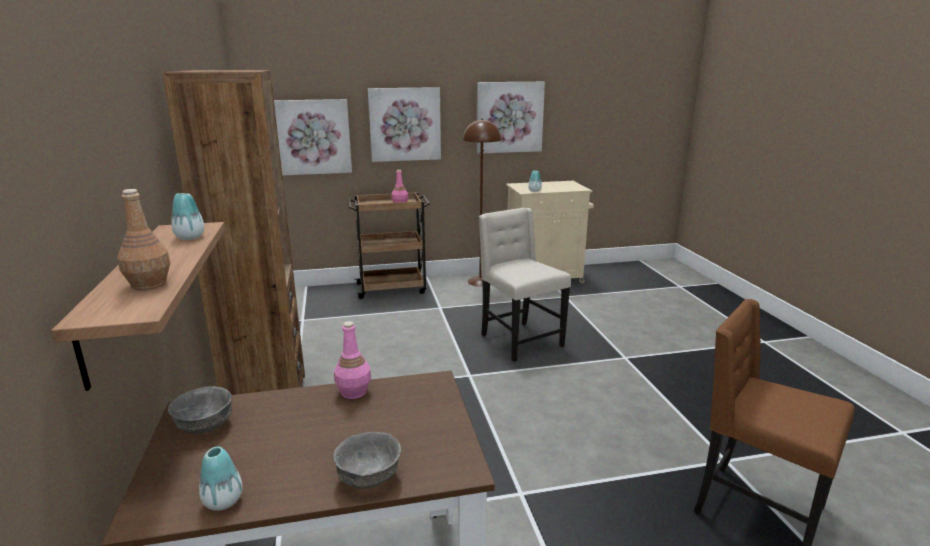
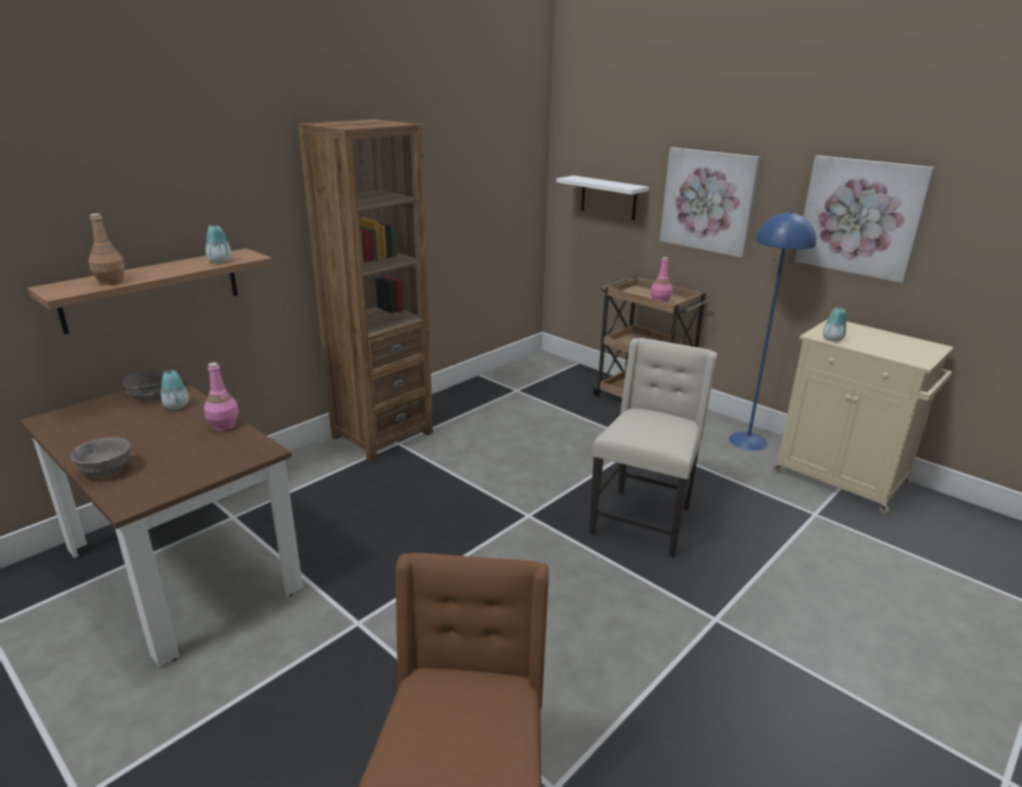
camera: 55 degrees right, 5 degrees up
(223, 501) = (66, 435): vase -> vase (176, 406)
(312, 137) = (608, 198): picture -> white shelf
(480, 281) = (747, 441): brown floor lamp -> blue floor lamp

